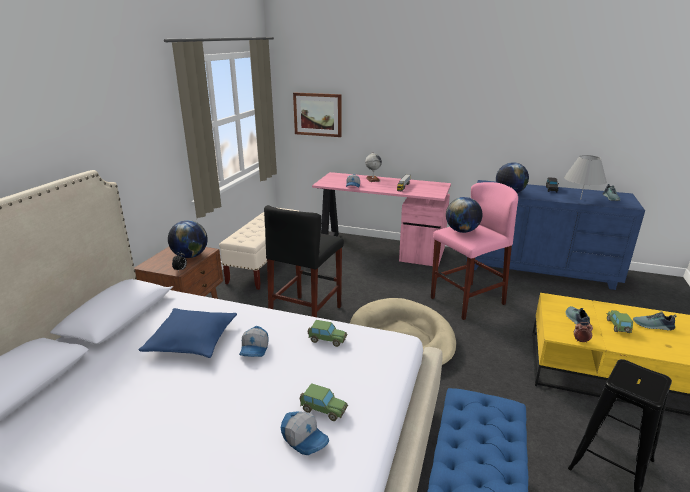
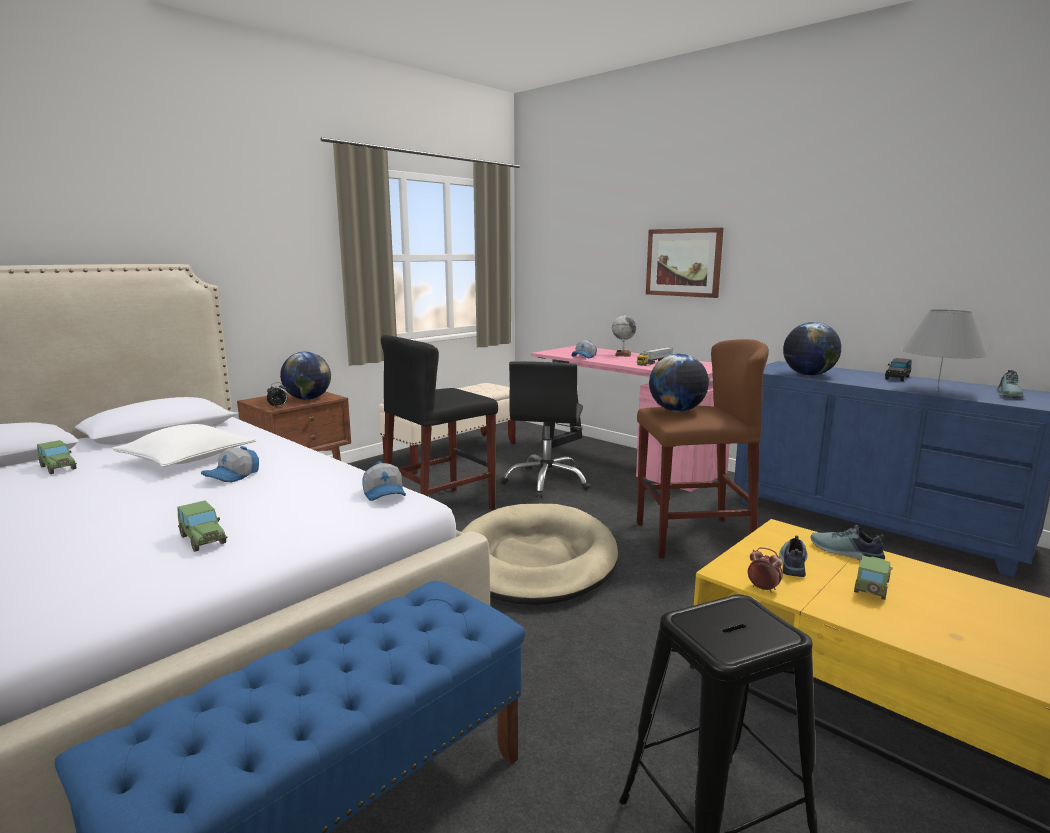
camera: 25 degrees right, 10 degrees down
(192, 340) = (187, 458): blue pillow -> white pillow
(305, 438) = (133, 556): cap -> cap (385, 494)
(318, 114) = (566, 264): picture -> picture (683, 262)
(327, 340) = (324, 484): toy car -> toy car (58, 467)
(351, 277) = (547, 482): none -> black office chair
(467, 301) = (693, 537): pink stool -> brown stool
(653, 326) = (957, 602): shoe -> shoe (845, 553)

